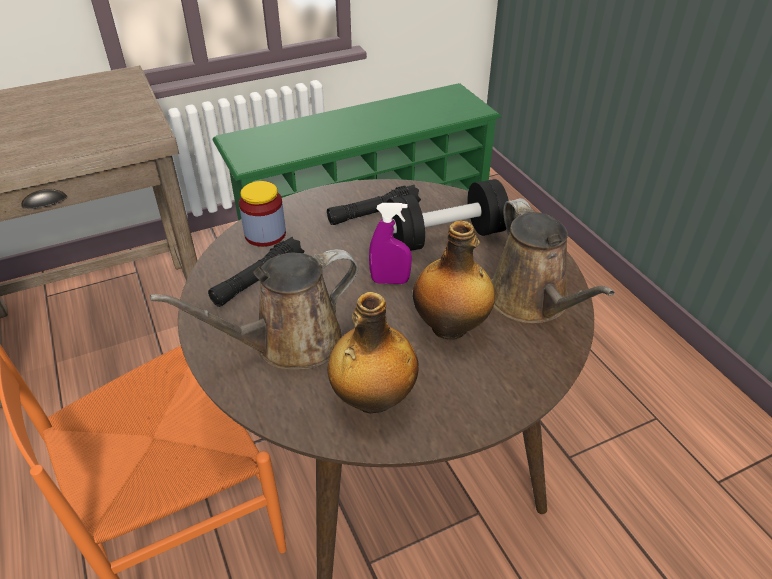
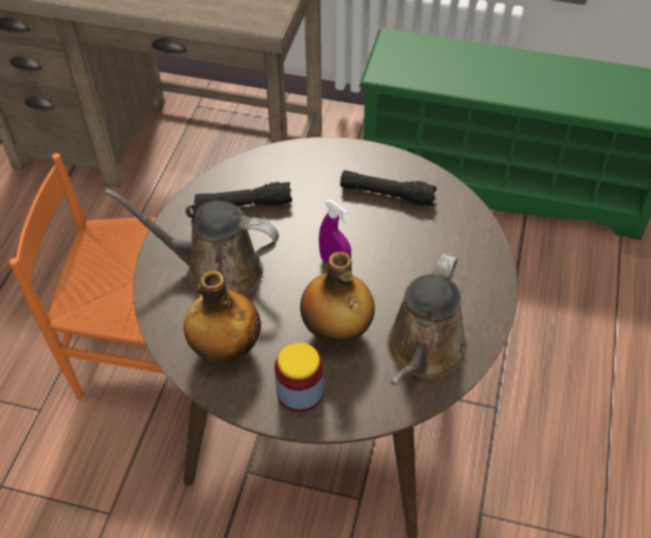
camera: 40 degrees right, 10 degrees up
(265, 234) = (286, 166): jar -> jar (300, 391)
(445, 237) = (421, 251): black dumbbell -> none

